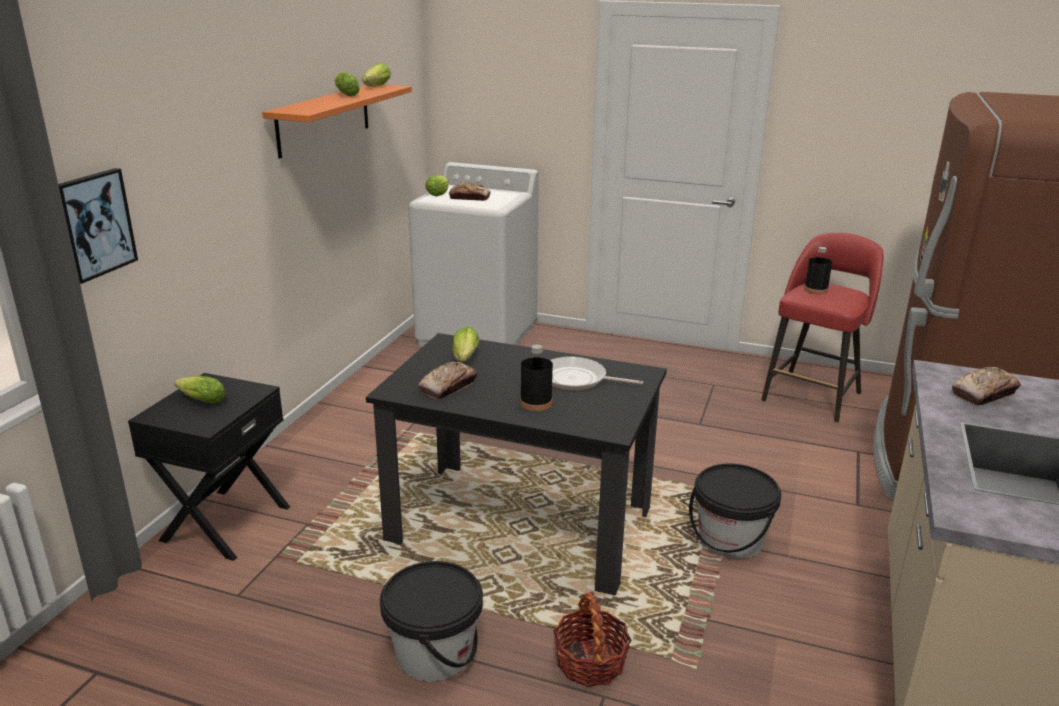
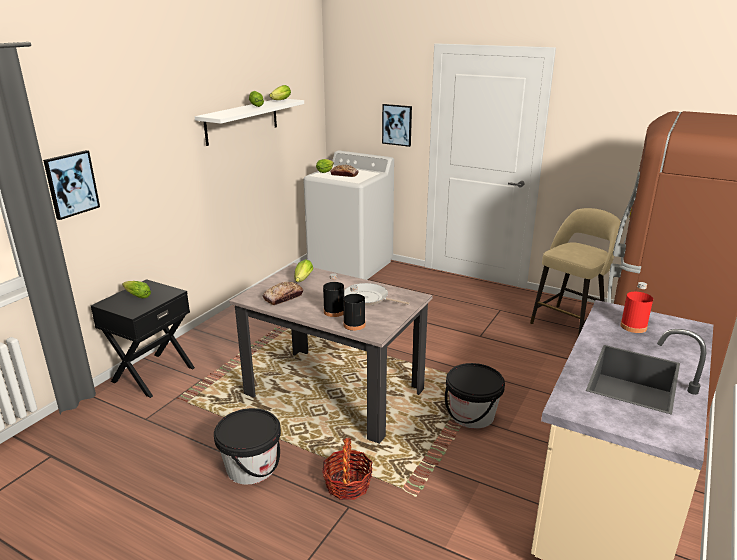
camera: 10 degrees right, 0 degrees up
(324, 119) = (242, 121): orange shelf -> white shelf
(520, 525) = (334, 392): black dining table -> beige dining table
(542, 121) = (397, 125): none -> picture
(813, 395) = (569, 322): red stool -> beige stool
(816, 290) = (570, 248): black bottle -> black bottle (354, 325)
(984, 393) = (633, 326): bread -> red bottle

